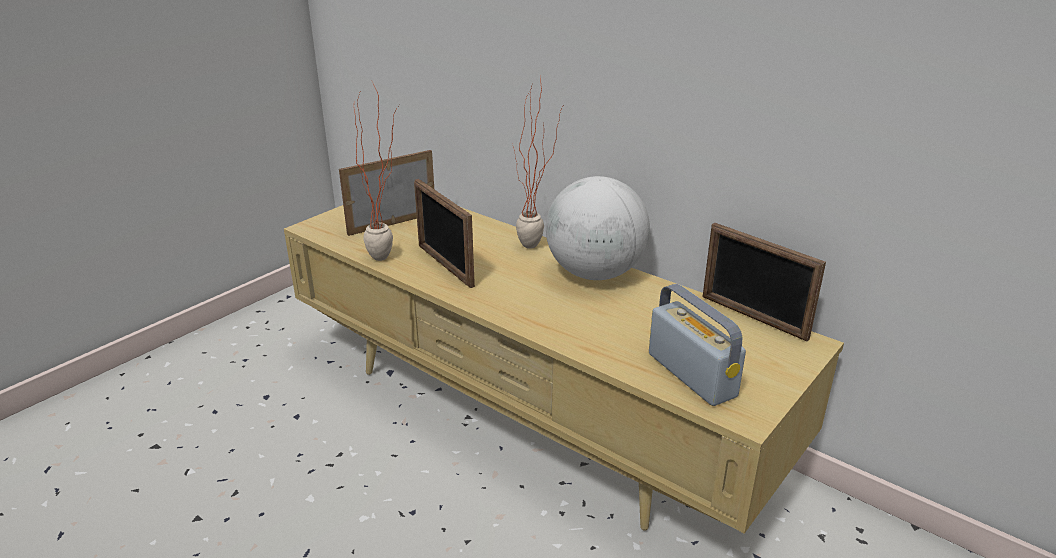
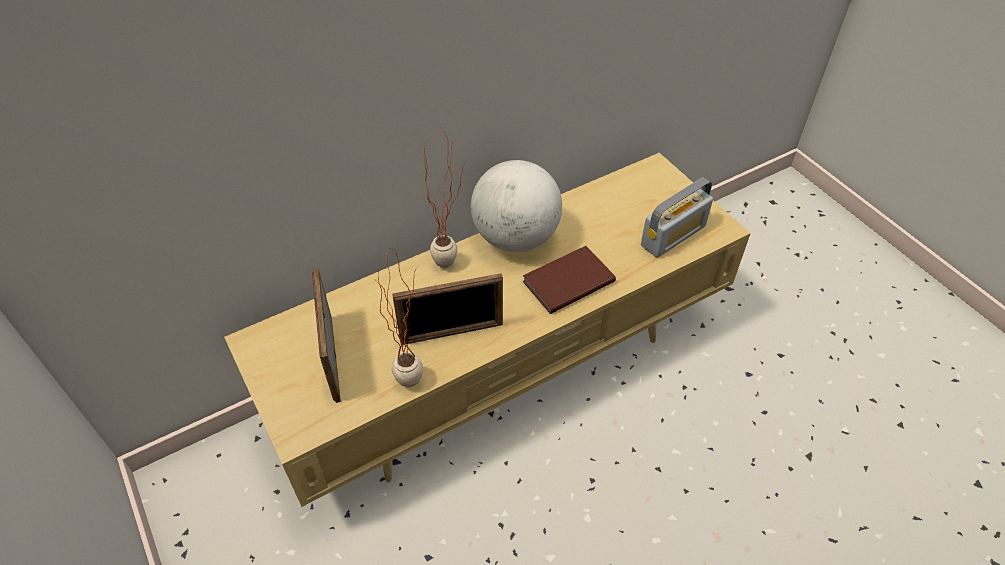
camera: 70 degrees left, 20 degrees up
(554, 312) = (566, 281): none -> brown book
(691, 374) = (673, 235): radio -> radio turned 150 degrees clockwise
(753, 317) = (615, 179): picture frame -> none

